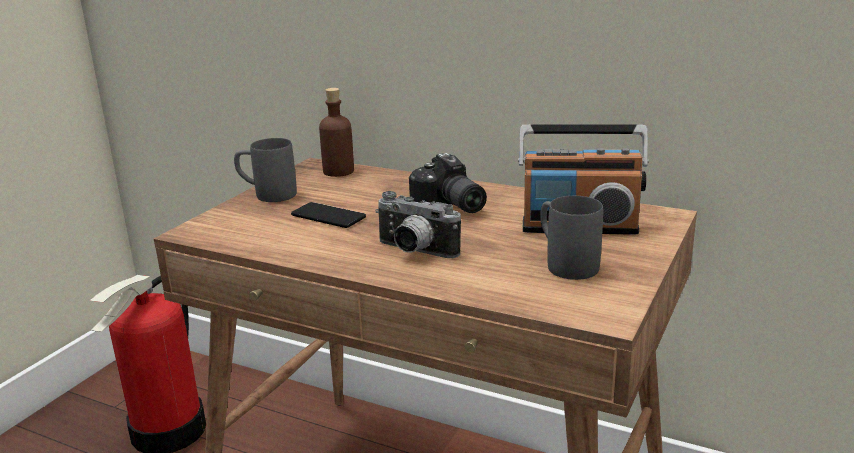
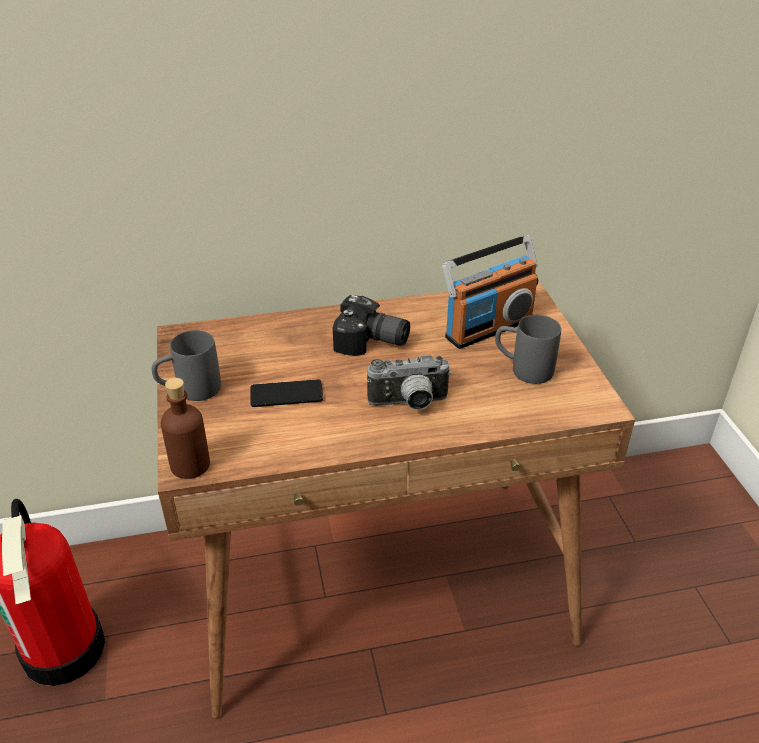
camera: 40 degrees left, 15 degrees up
(338, 171) = (215, 335): brown bottle -> brown bottle (190, 465)

